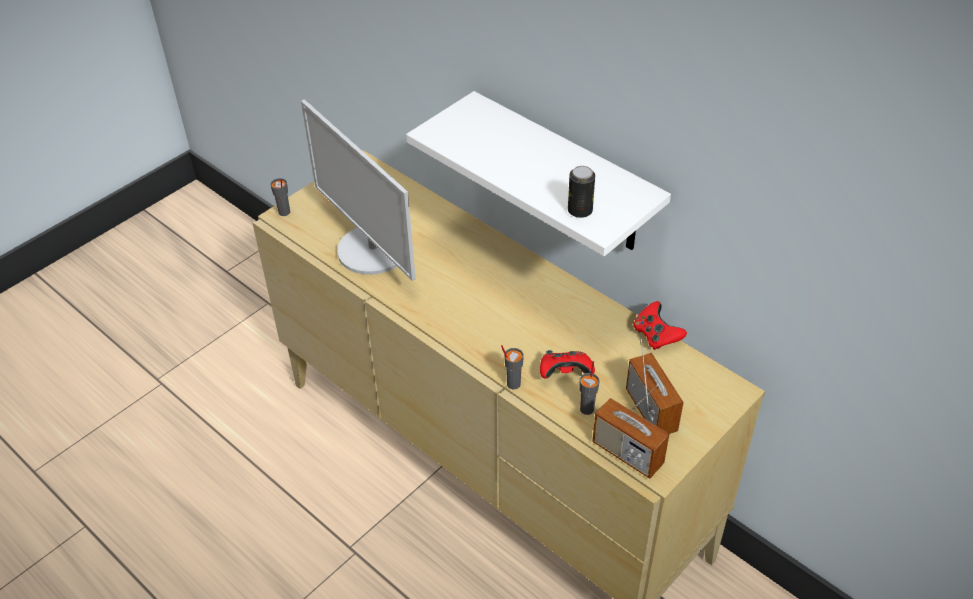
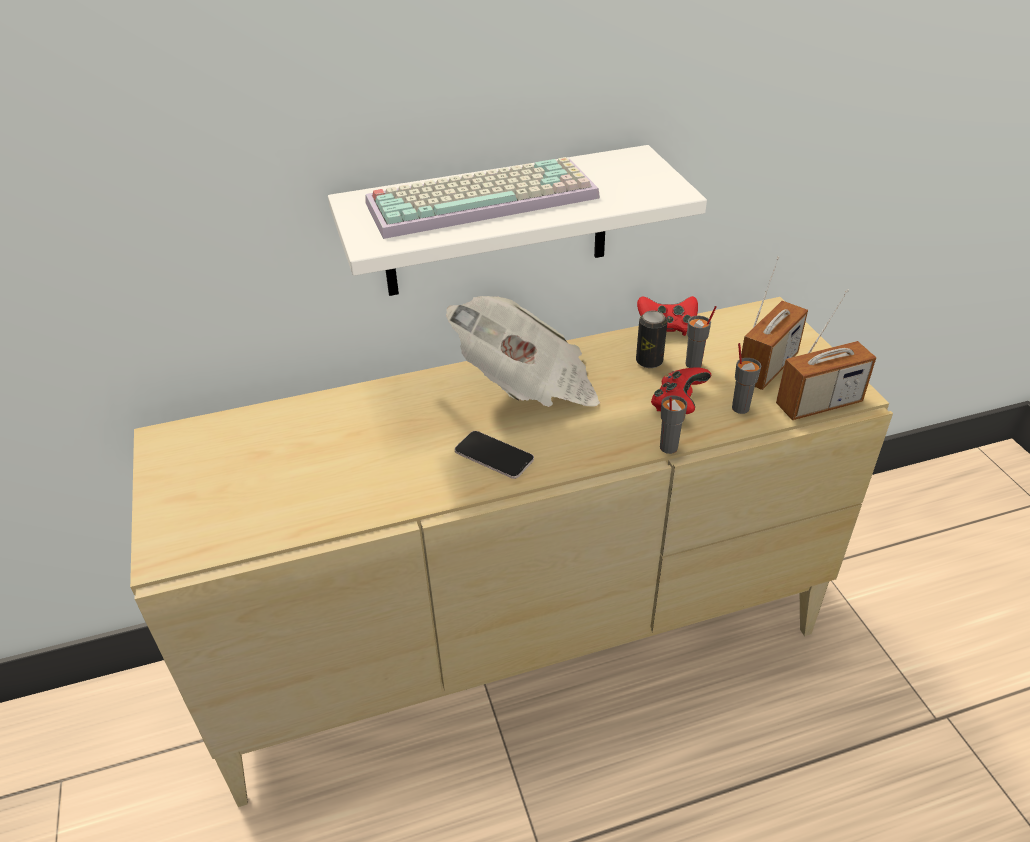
camera: 60 degrees left, 5 degrees down
(284, 212) = (159, 552): grey cup -> grey cup (694, 364)
(373, 250) = (337, 486): monitor -> none
(445, 303) = (494, 455): none -> phone
(519, 151) = (484, 198): none -> keyboard
(525, 290) = (527, 385): none -> newspaper
(580, 211) = (632, 194): can -> can (649, 361)
(651, 410) = (767, 367): radio -> radio turned 120 degrees clockwise

